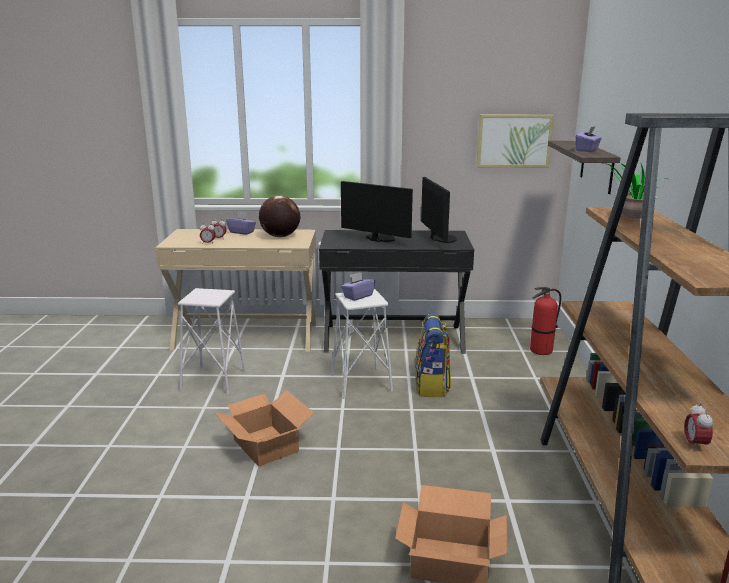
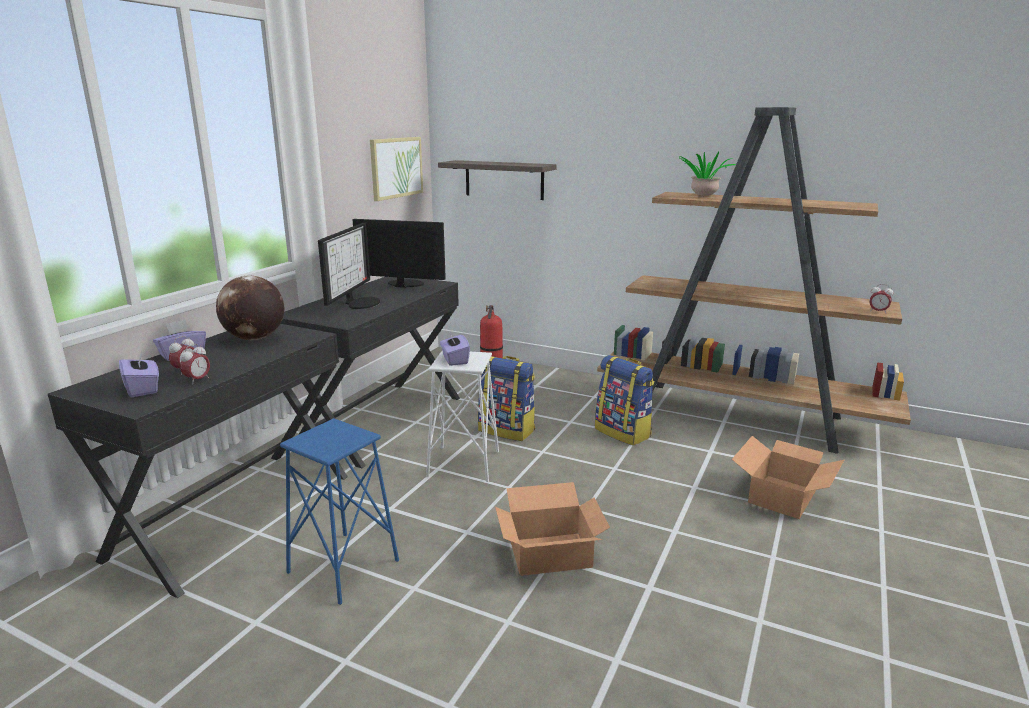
camera: 65 degrees left, 0 degrees up
(213, 380) = (343, 567): white stool -> blue stool
(246, 336) = (233, 514): beige desk -> black desk
(378, 239) = (360, 303): monitor -> monitor turned 135 degrees clockwise
(490, 441) = (623, 432): none -> backpack
(587, 150) = (512, 163): purple tissue box -> purple tissue box (143, 389)

